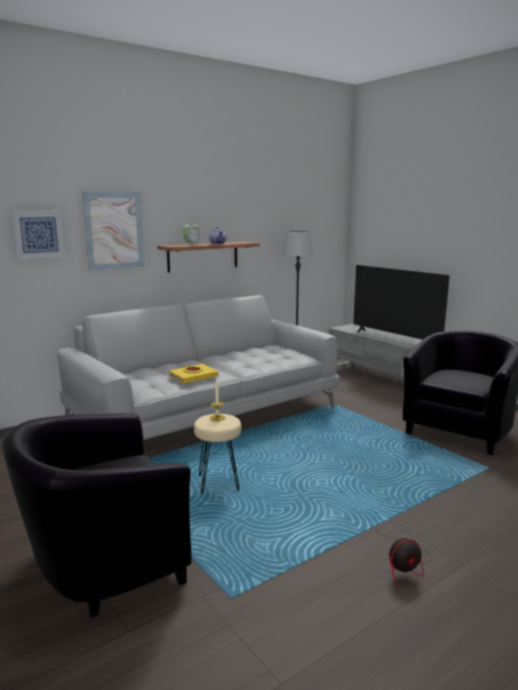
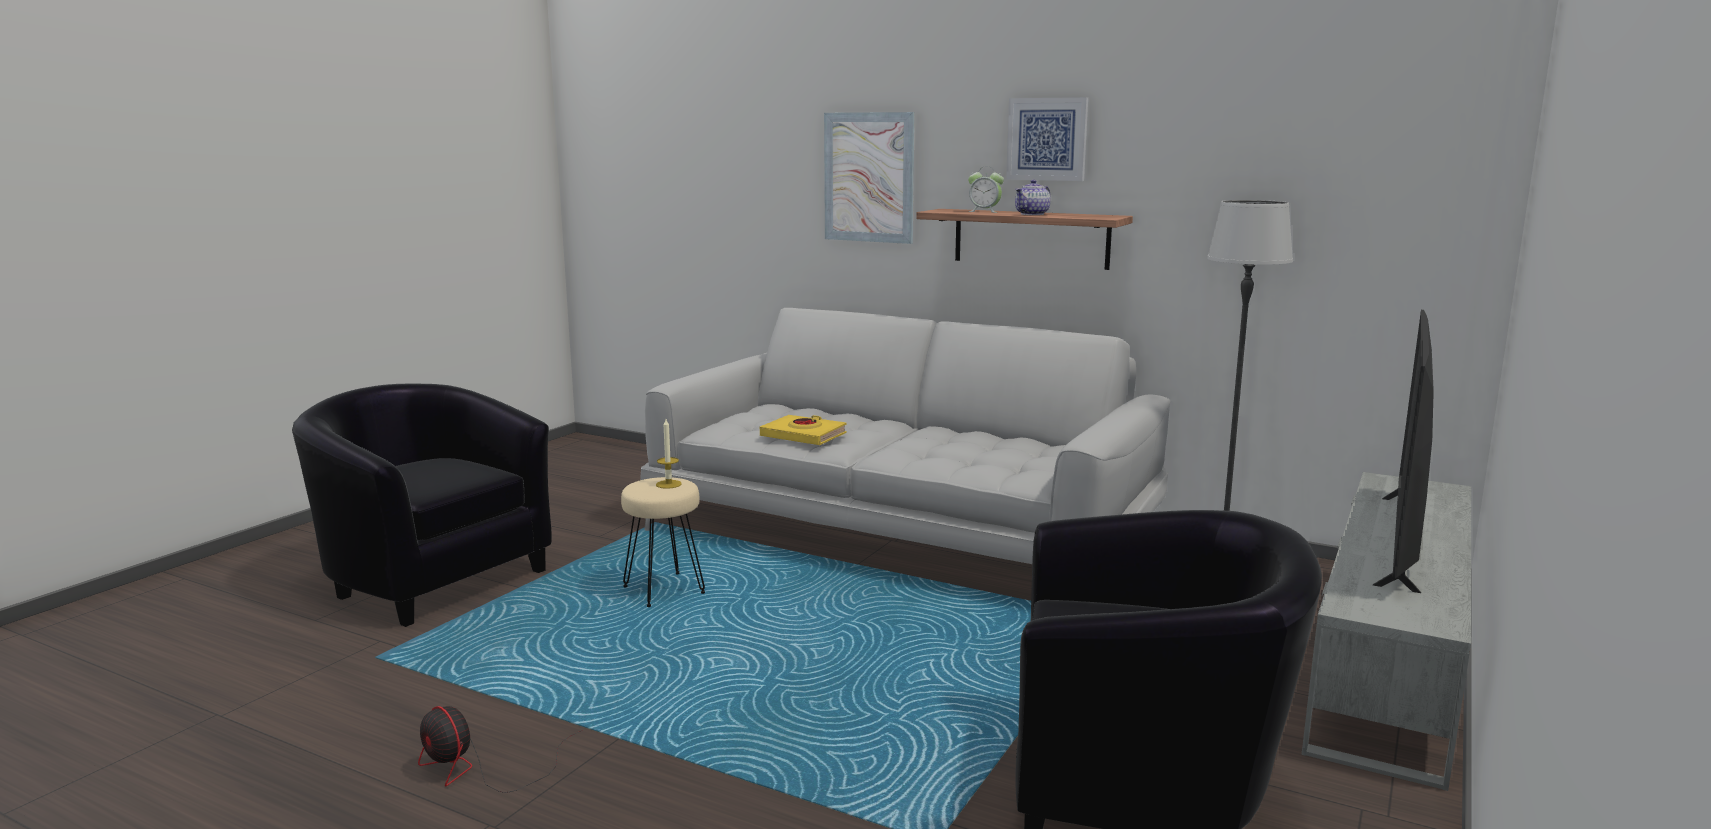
camera: 65 degrees right, 0 degrees up
(38, 234) = (765, 177): picture -> picture (1047, 139)

